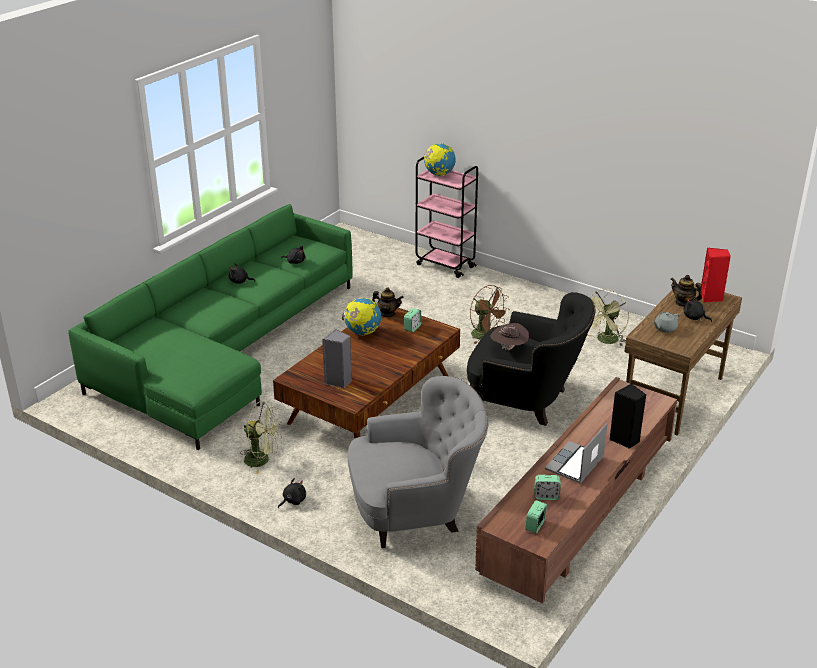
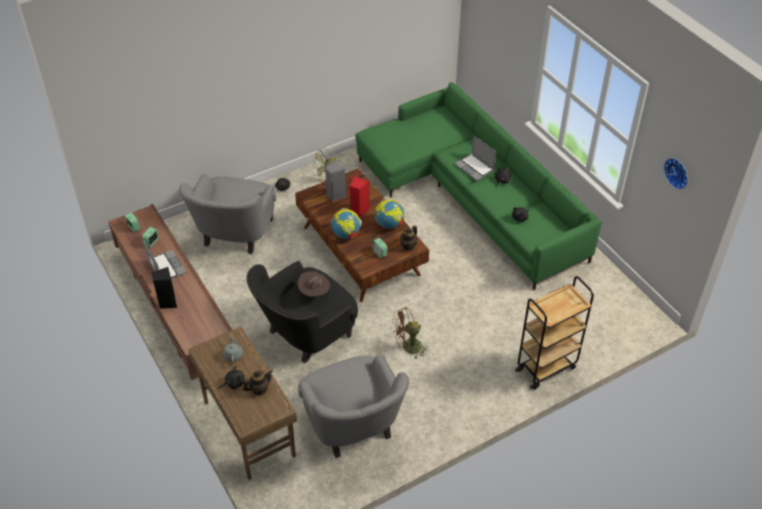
camera: 115 degrees right, 15 degrees up
(226, 301) = (475, 168): none -> laptop
(303, 84) = (677, 172): none -> wall clock
(439, 175) = (568, 302): globe -> globe (346, 235)
(446, 266) = (546, 370): pink cart -> brown cart
(605, 341) = (353, 427): green fan -> grey armchair
(711, 297) = (254, 414): red speaker -> red speaker (358, 211)

